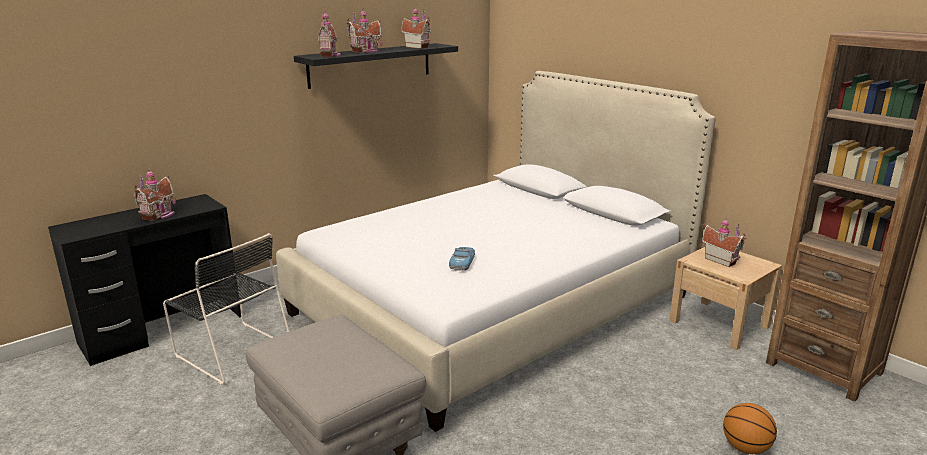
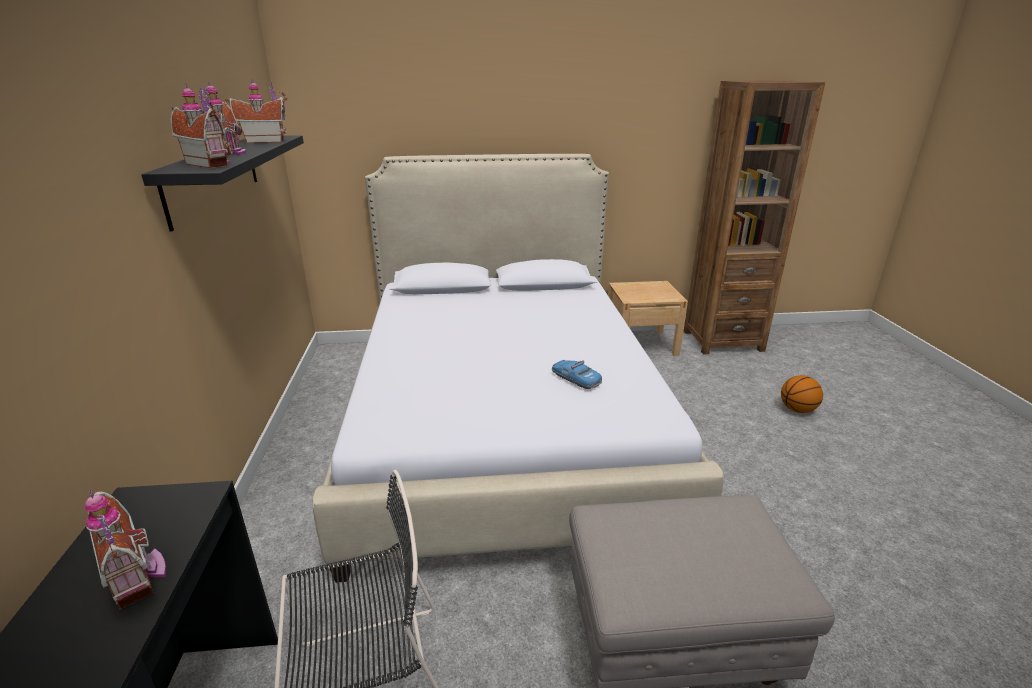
camera: 55 degrees left, 5 degrees up
(721, 260) = (641, 292): toy house -> none

